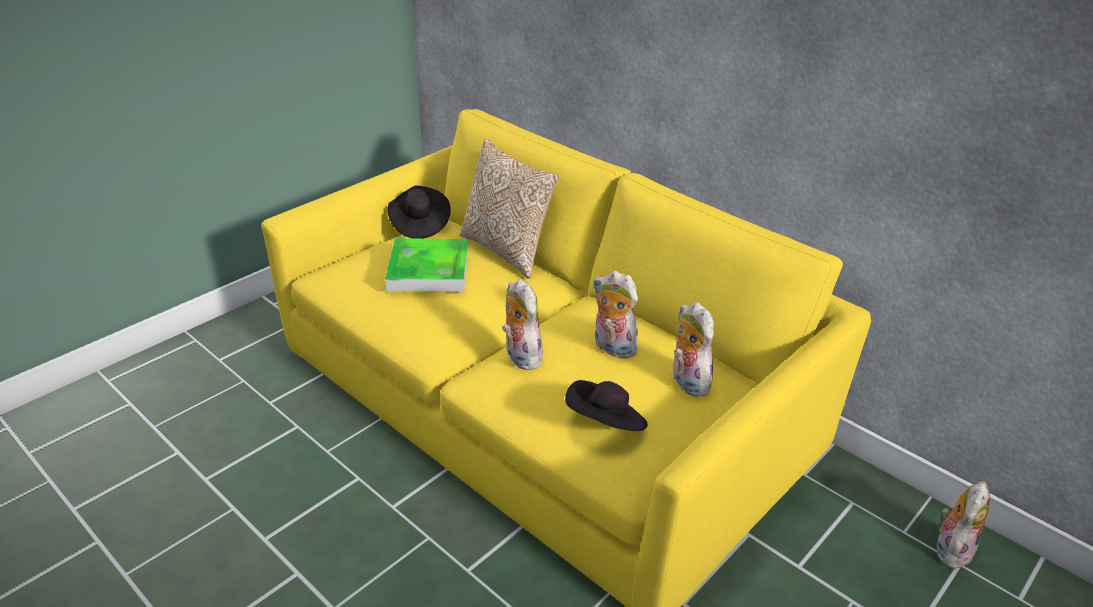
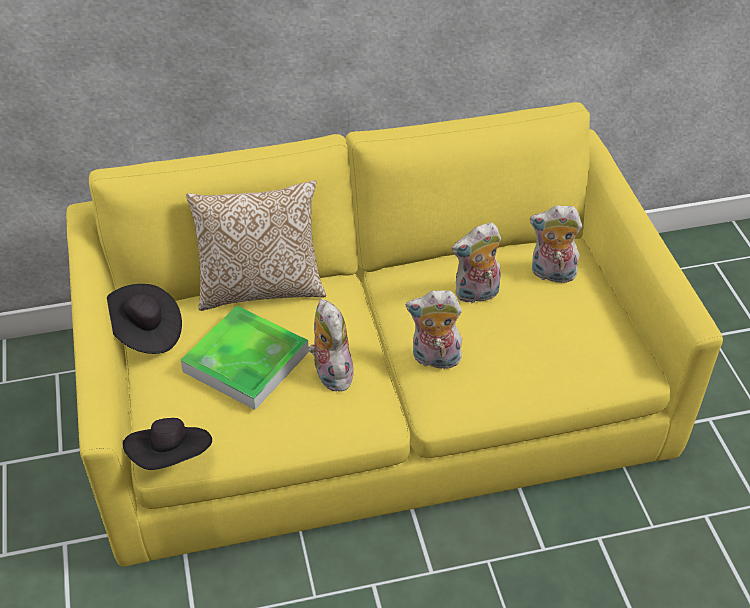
camera: 55 degrees left, 10 degrees up
(605, 424) = (569, 348): black hat -> black hat (171, 457)
(951, 548) = (699, 257): plush toy -> plush toy (330, 373)

